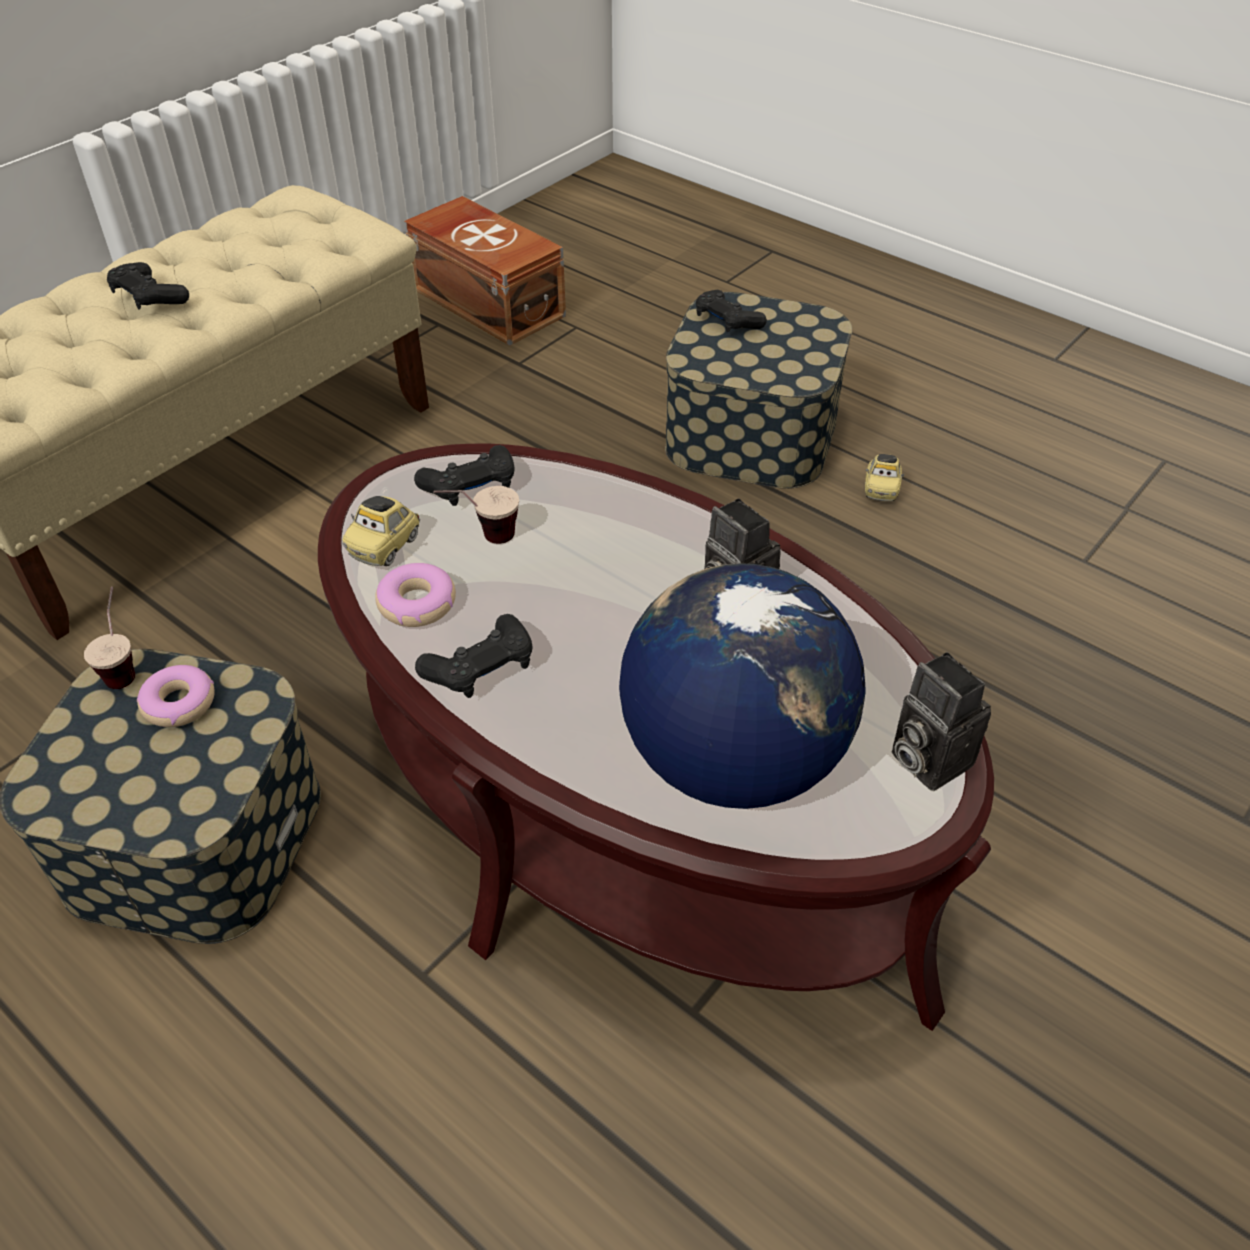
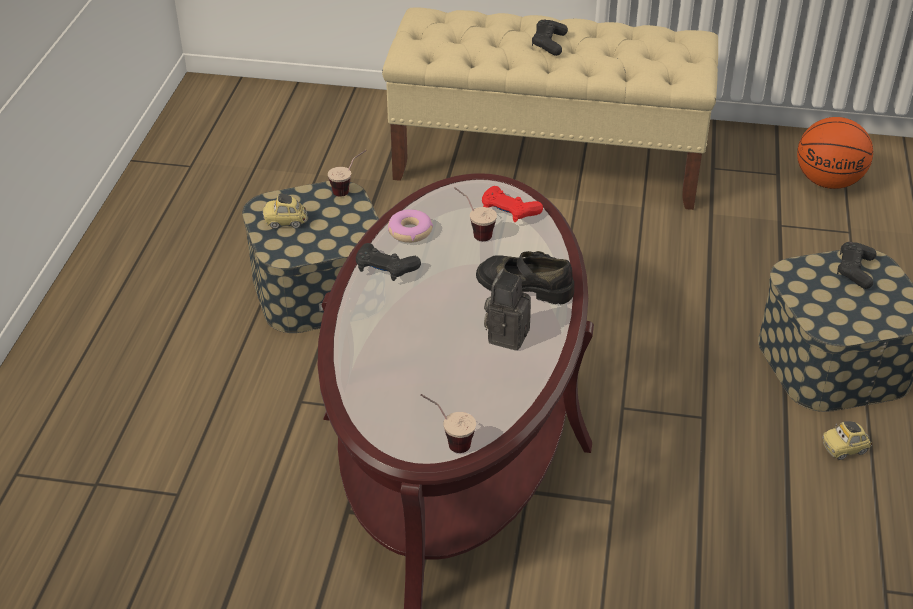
camera: 60 degrees right, 5 degrees down
(179, 703) = (341, 216): donut -> none
(385, 547) = (439, 205): toy car -> toy car (285, 222)
(470, 487) = (509, 211): black game controller -> red game controller
(488, 300) = (829, 182): brown storage box -> basketball
(644, 539) = (525, 285): none -> black shoe
(732, 759) = (393, 372): globe -> none
(925, 758) = (447, 441): camera -> cup

